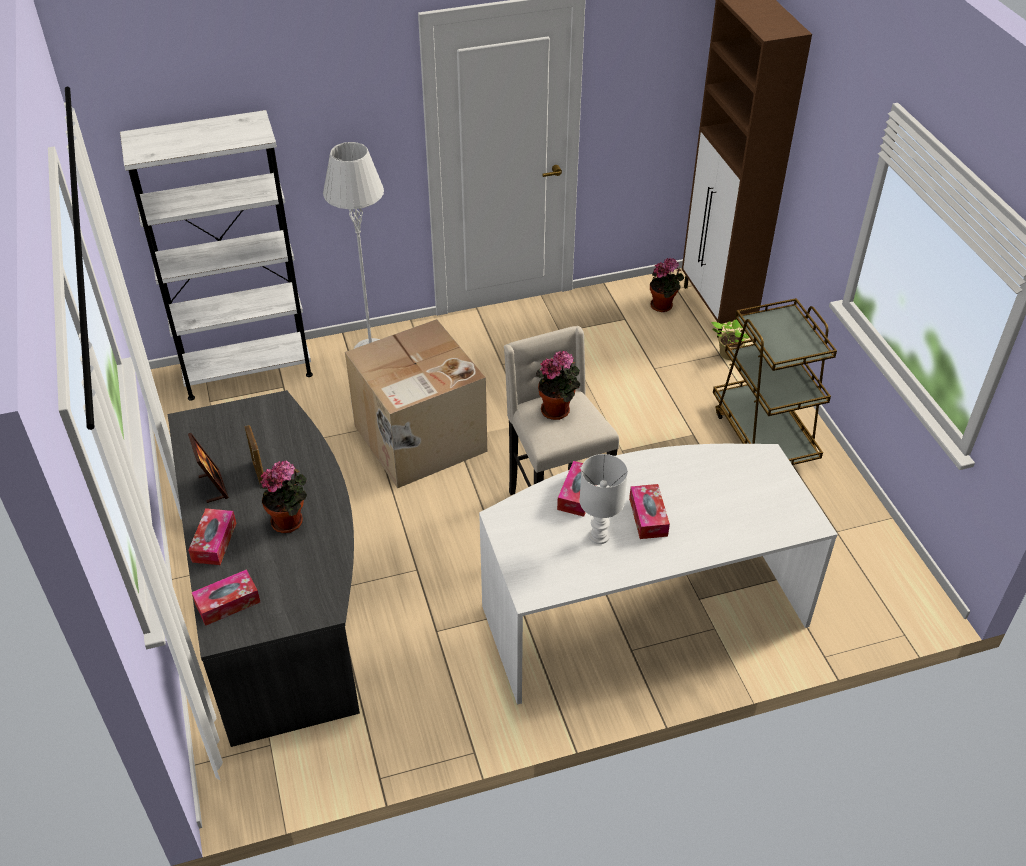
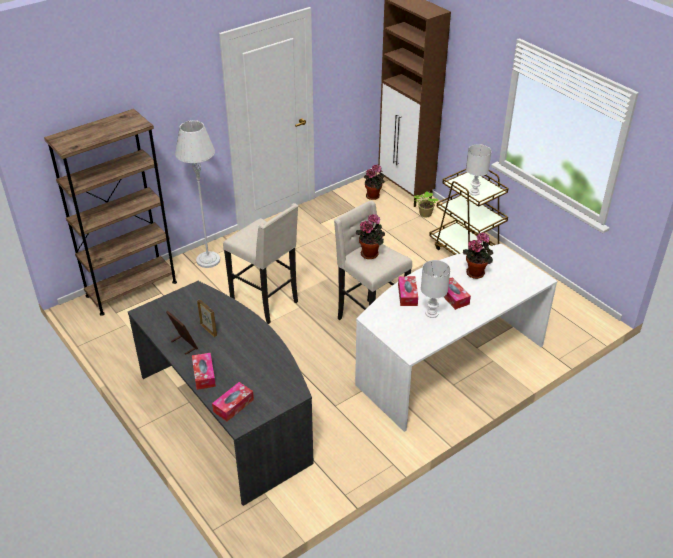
camera: 20 degrees left, 5 degrees down
(247, 370) = (131, 289): white bookcase -> brown bookcase
(290, 521) = (245, 351): potted plant -> potted plant (476, 272)
(419, 440) = (266, 303): cardboard box -> beige stool
(777, 345) = (474, 192): none -> white table lamp

